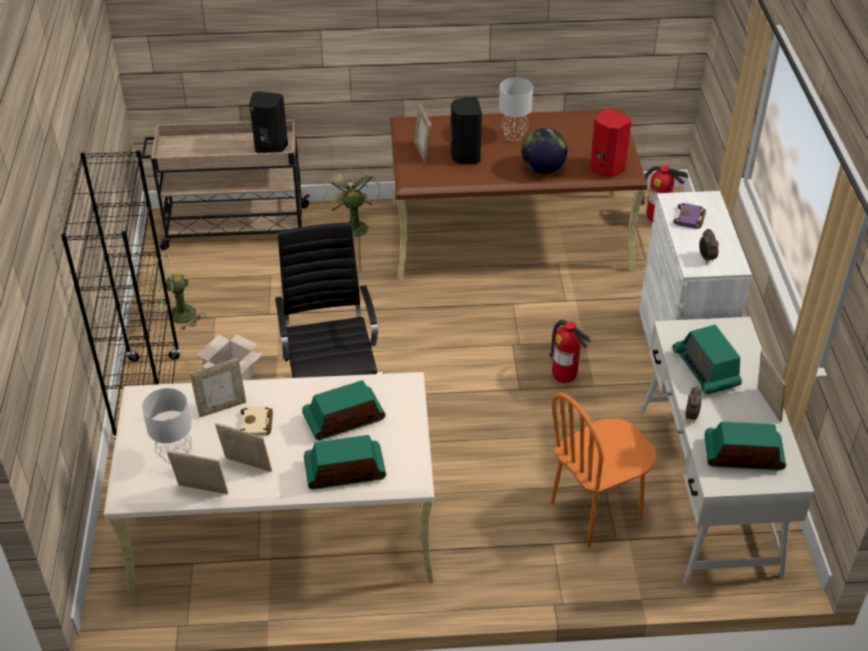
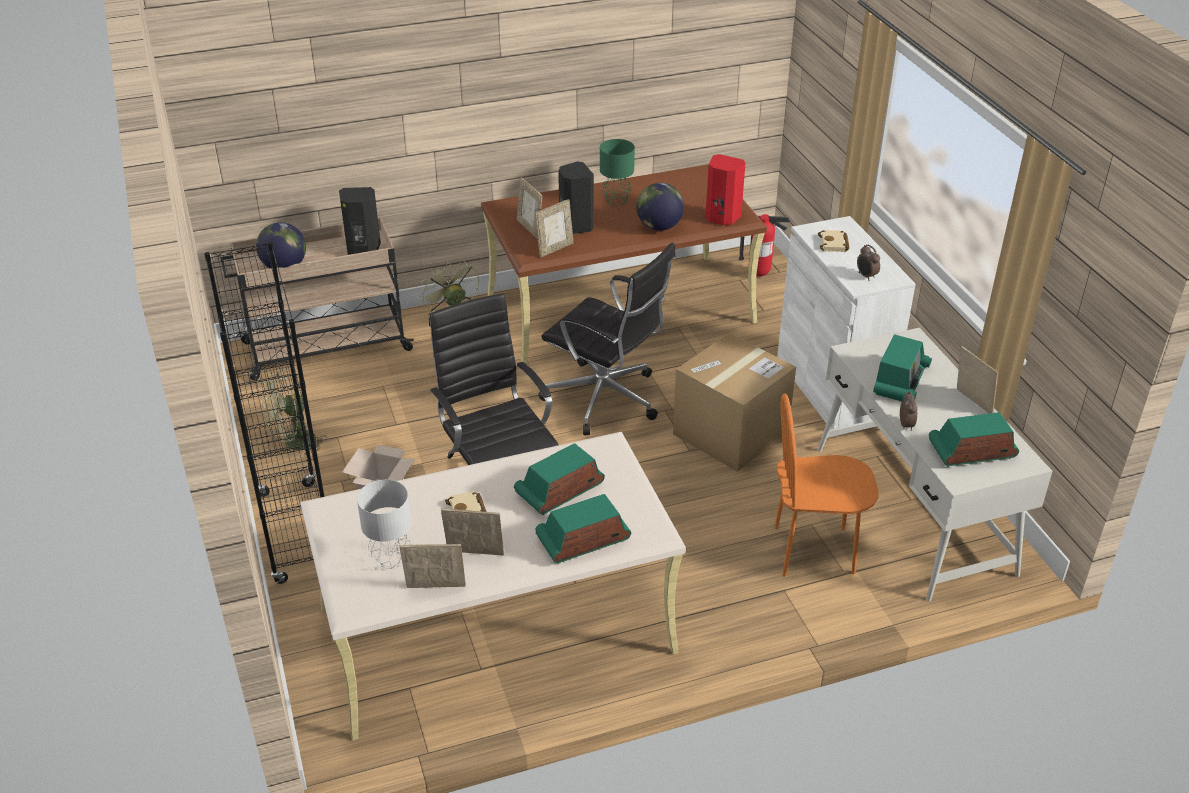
camera: 15 degrees left, 5 degrees down
(197, 155) = (284, 267): none -> globe
(222, 407) = (421, 502): picture frame -> picture frame (555, 249)
(462, 324) = (606, 399): none -> black office chair
(513, 136) = (616, 202): grey table lamp -> green table lamp
(564, 379) = (730, 433): fire extinguisher -> cardboard box
(596, 511) = (814, 550): orange chair -> orange chair turned 45 degrees clockwise
(690, 219) = (834, 244): purple book -> beige book
(706, 369) = (900, 381): radio -> radio turned 120 degrees counterclockwise

